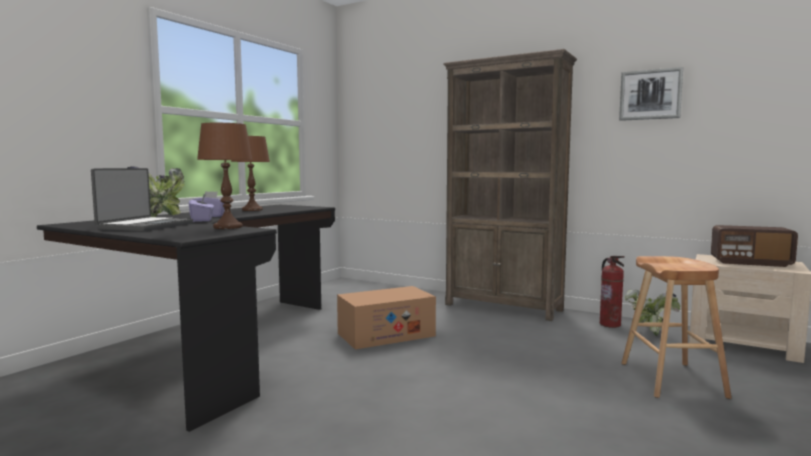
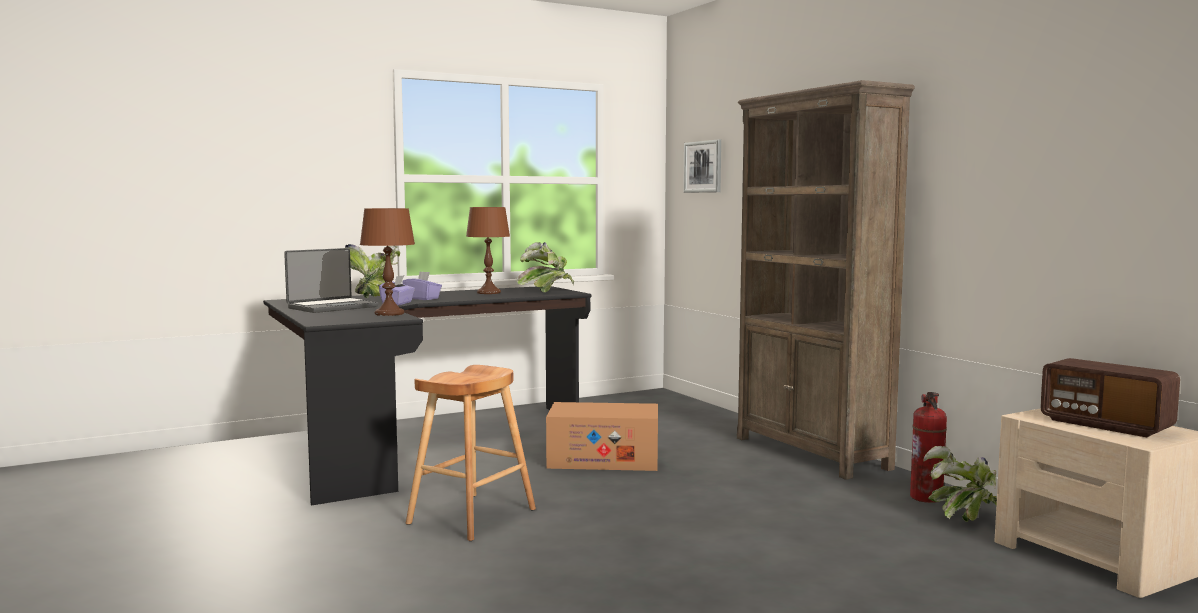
camera: 30 degrees right, 0 degrees up
(295, 207) = (546, 291): none -> potted plant
(650, 94) = (1011, 141): picture -> picture (703, 167)
(671, 379) = (865, 569): brown stool -> brown stool (472, 516)

